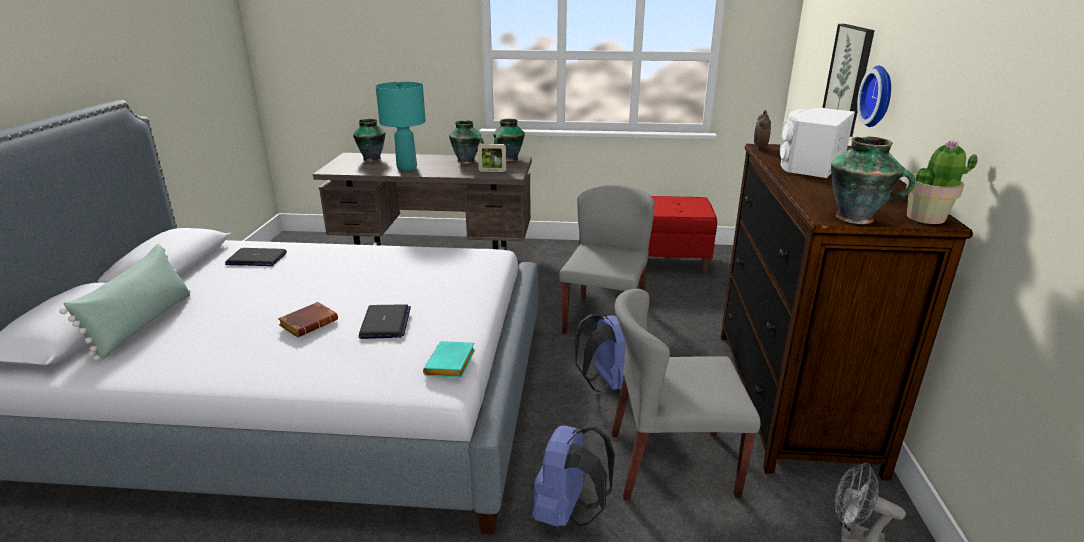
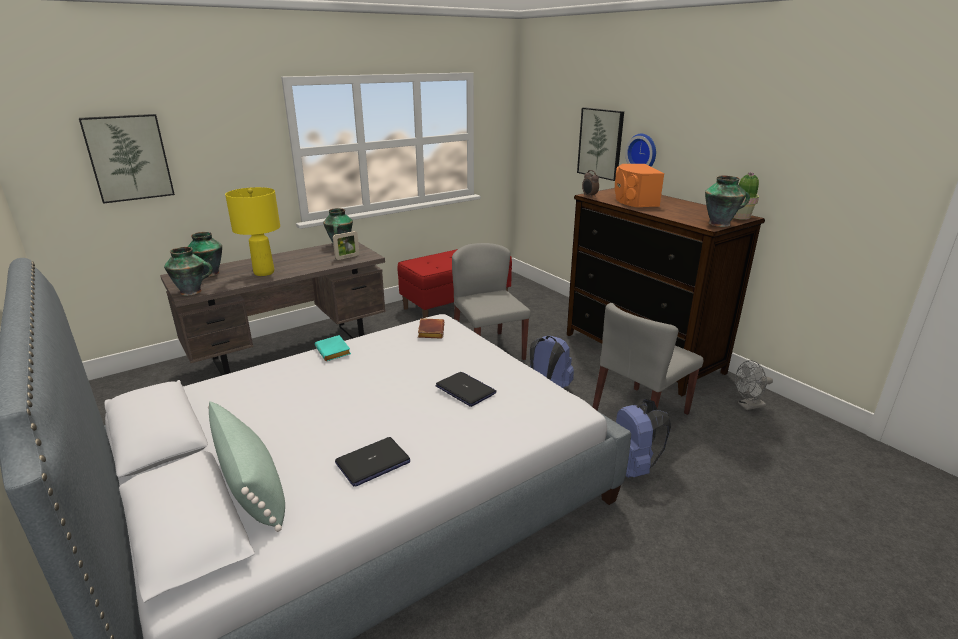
camera: 40 degrees left, 0 degrees up
(256, 259) = (244, 393): laptop -> laptop (372, 463)
(309, 323) = (409, 415): brown book -> brown book (430, 331)
(336, 43) = (129, 158): none -> picture
(406, 168) = (263, 273): turquoise table lamp -> yellow table lamp
(451, 365) = (556, 395): turquoise book -> turquoise book (334, 352)
(467, 161) = (308, 255): vase -> vase (192, 292)
(809, 164) = (634, 200): white speaker -> orange speaker

